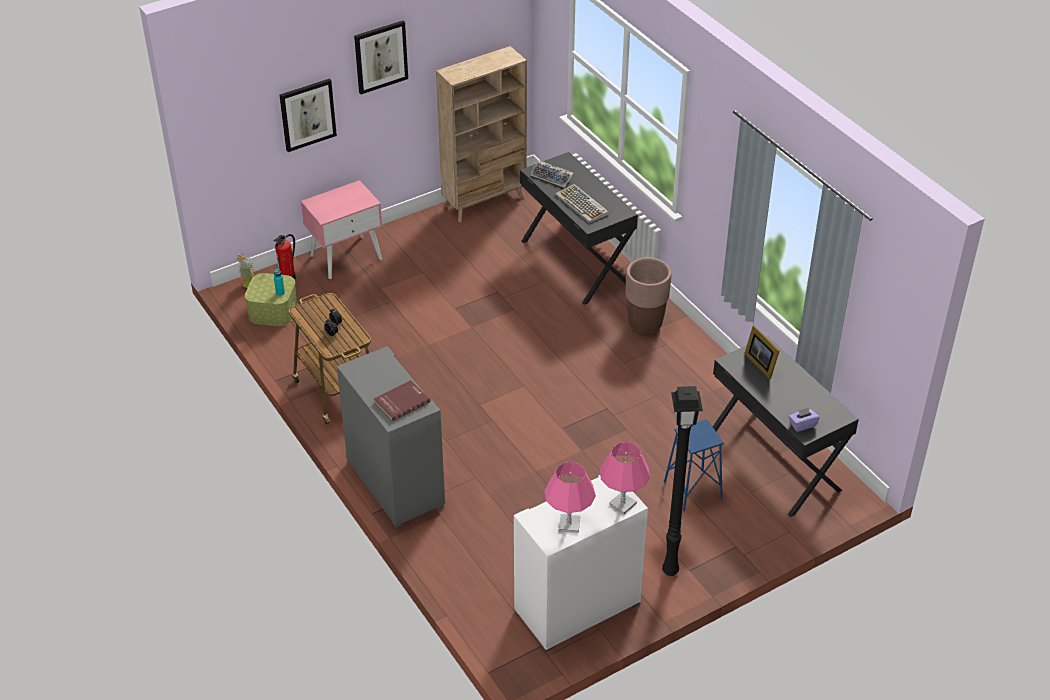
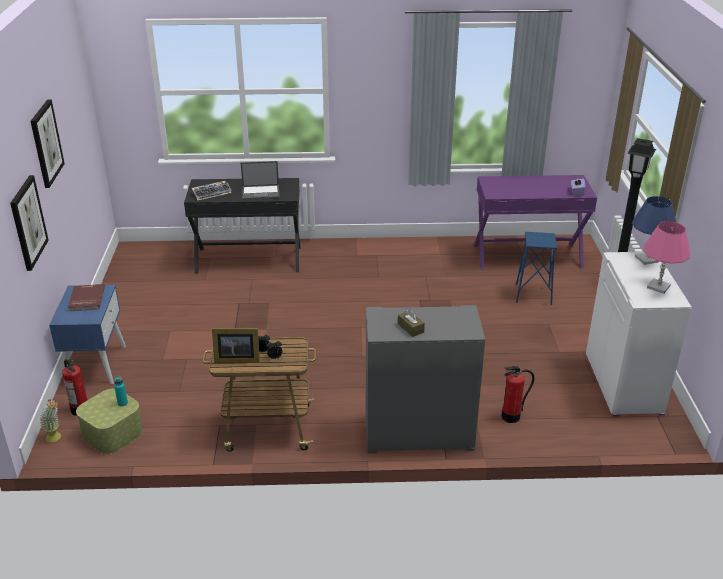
camera: 60 degrees left, 10 degrees down
(346, 256) = (96, 364): pink nightstand -> blue nightstand
(373, 383) = (410, 328): none -> brown tissue box
(401, 402) = (449, 320): red book -> red book (86, 299)
(461, 537) = (511, 417): none -> fire extinguisher
(485, 201) = (126, 273): beige bookcase -> none
(582, 205) = (261, 192): keyboard -> laptop
(622, 504) = (647, 259): pink table lamp -> blue table lamp
(645, 325) = (348, 256): brown planter -> none
(761, 363) = (504, 186): picture frame -> picture frame (236, 359)
(774, 461) = (527, 256): black desk -> purple desk

